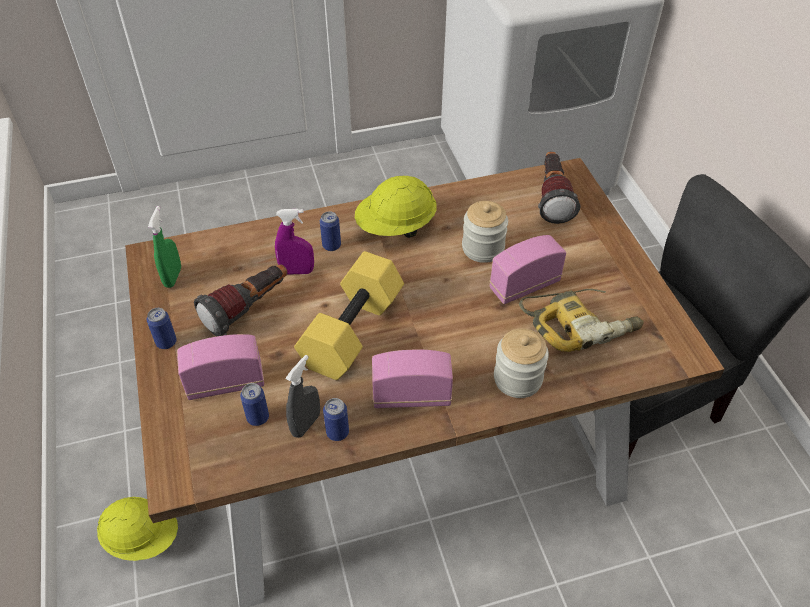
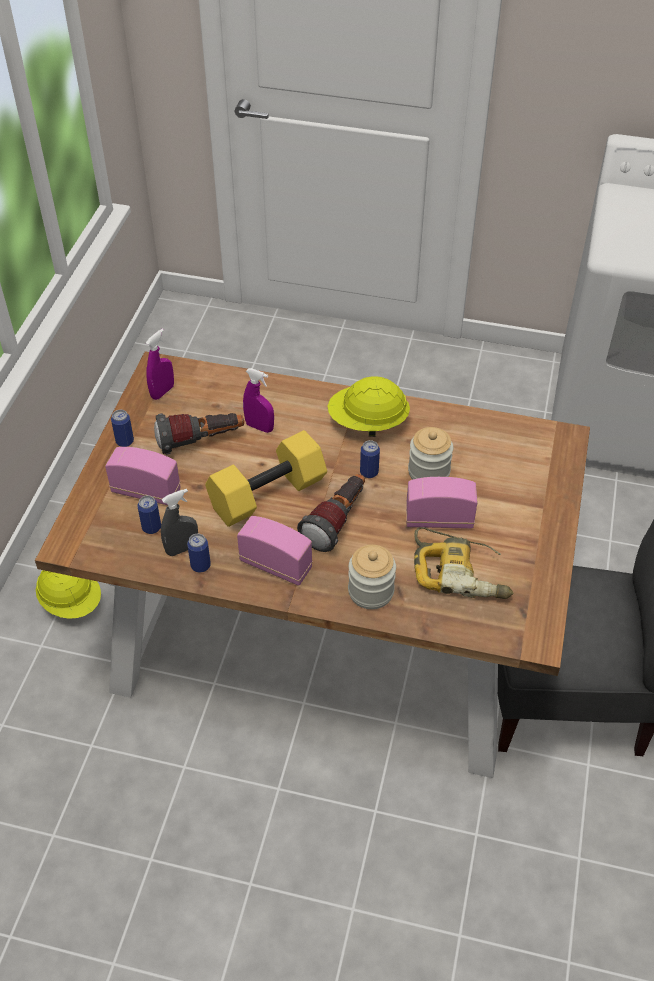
camera: 30 degrees right, 0 degrees up
(173, 277) = (162, 392): green spray bottle -> purple spray bottle
(331, 245) = (302, 417): can -> can (369, 472)
(552, 197) = (530, 453): flashlight -> flashlight (337, 521)

